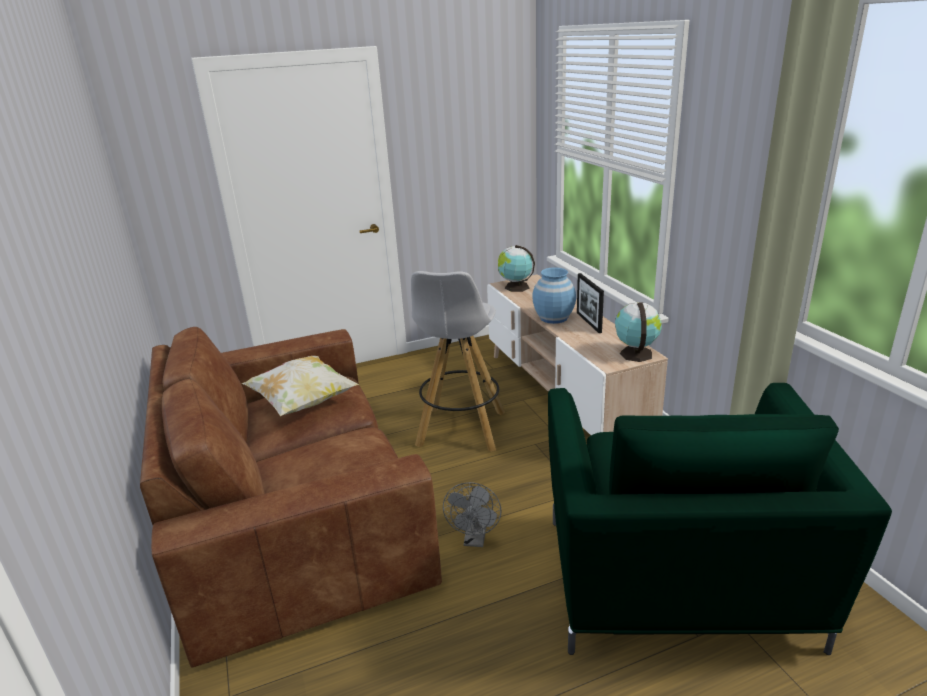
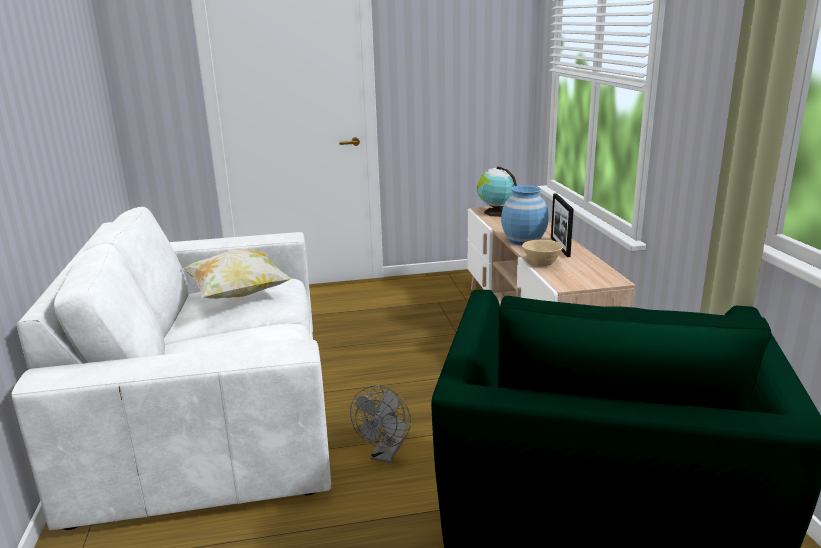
camera: 10 degrees right, 5 degrees down
(294, 513) = (212, 406): brown sofa -> white sofa
(461, 430) = (410, 351): white stool -> none
(580, 342) = (542, 263): none -> beige bowl
(635, 353) = (600, 277): globe -> none

